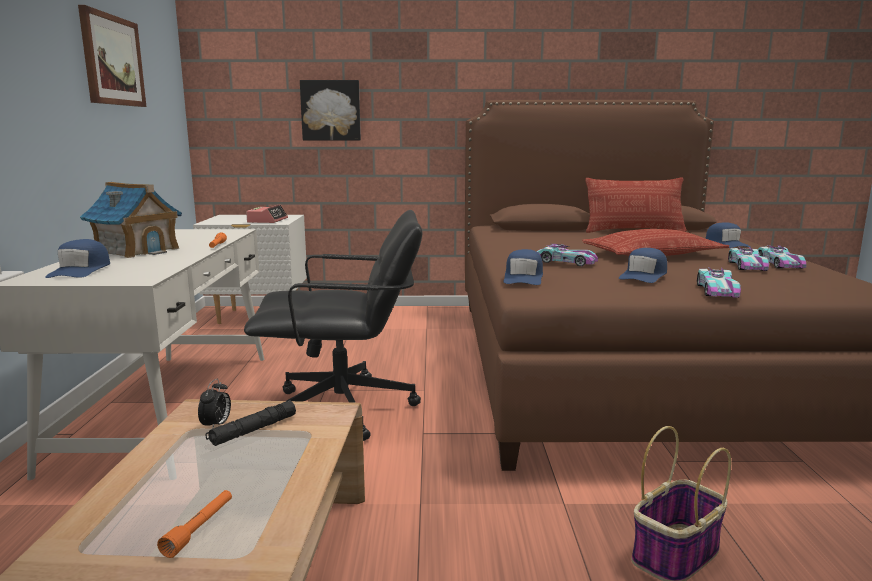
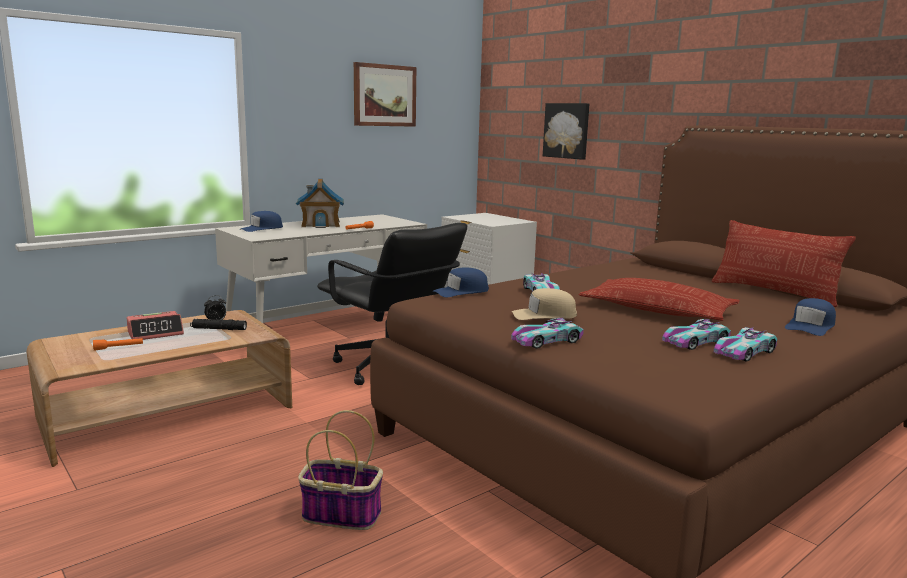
camera: 50 degrees right, 0 degrees up
(267, 220) = (492, 221): alarm clock -> alarm clock (156, 333)
(644, 275) = (544, 315): blue cap -> beige cap

